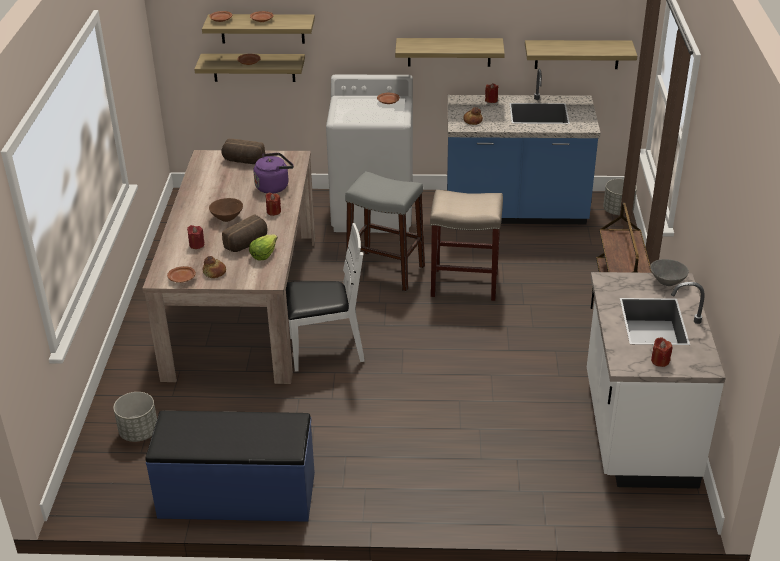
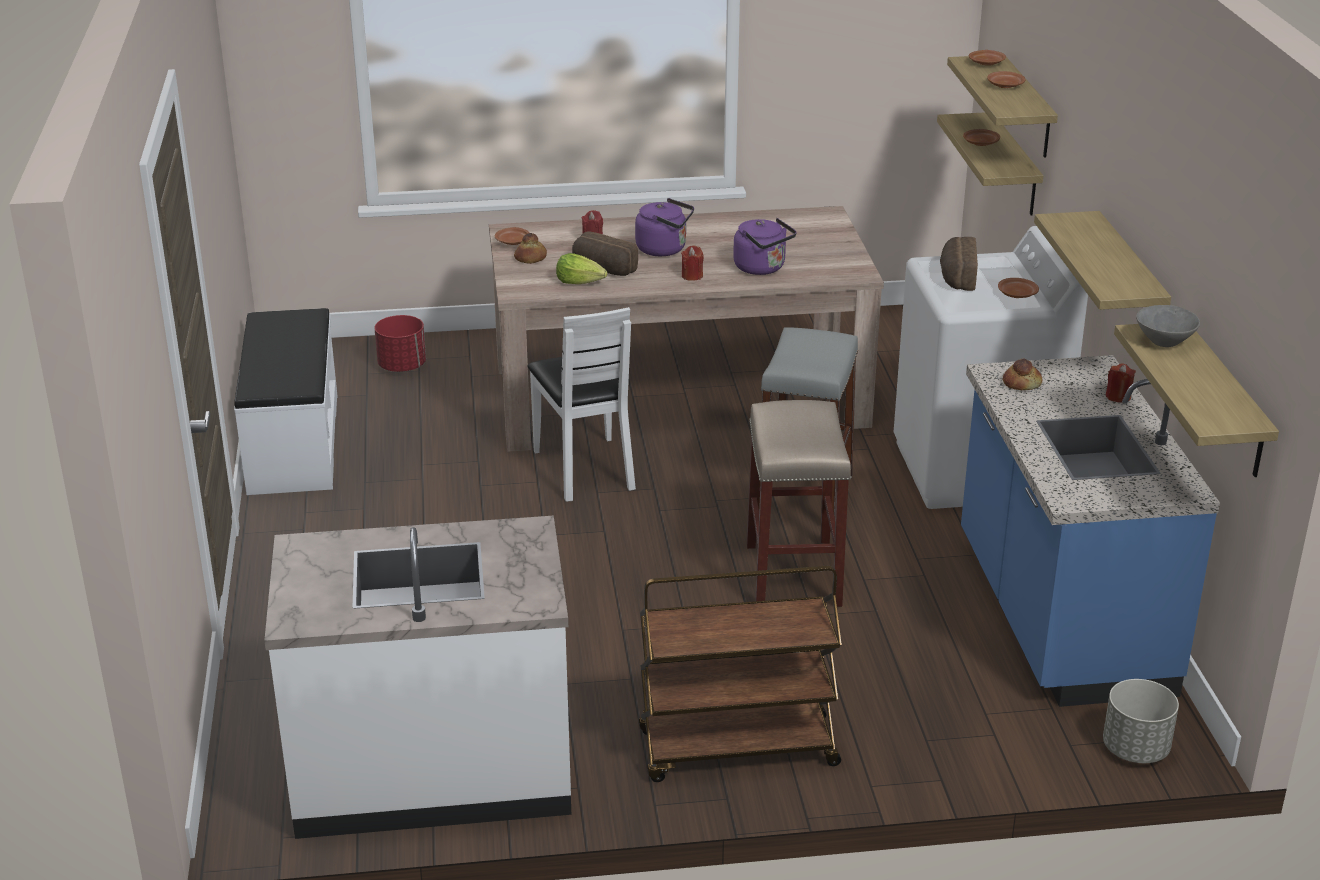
camera: 80 degrees right, 5 degrees down
(138, 432) = (402, 366): grey planter -> red planter
(227, 218) = (664, 249): brown bowl -> purple kettle
(237, 496) = (292, 443): blue bench -> white bench
(243, 161) = (825, 240): bread -> bread (956, 277)
(660, 361) = (309, 578): red candle -> none
(667, 281) = (535, 589): grey bowl -> grey bowl (1165, 341)

